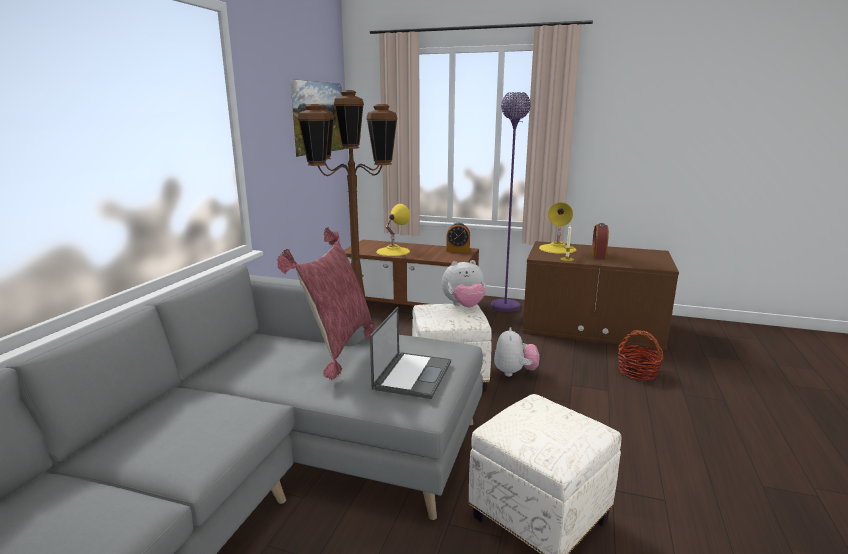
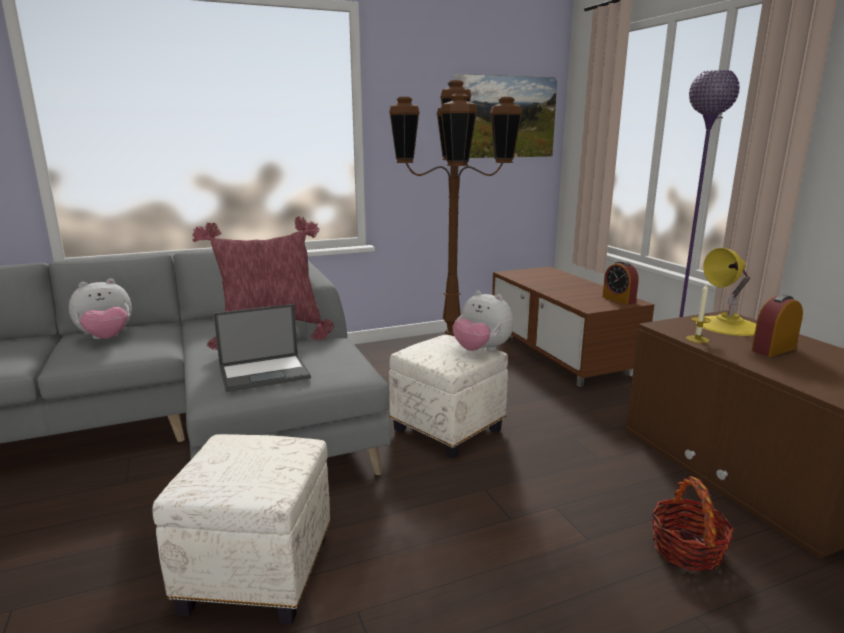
camera: 50 degrees right, 0 degrees up
(393, 251) = (545, 283): yellow table lamp -> none
(514, 372) = (519, 460): plush toy -> plush toy (106, 338)

